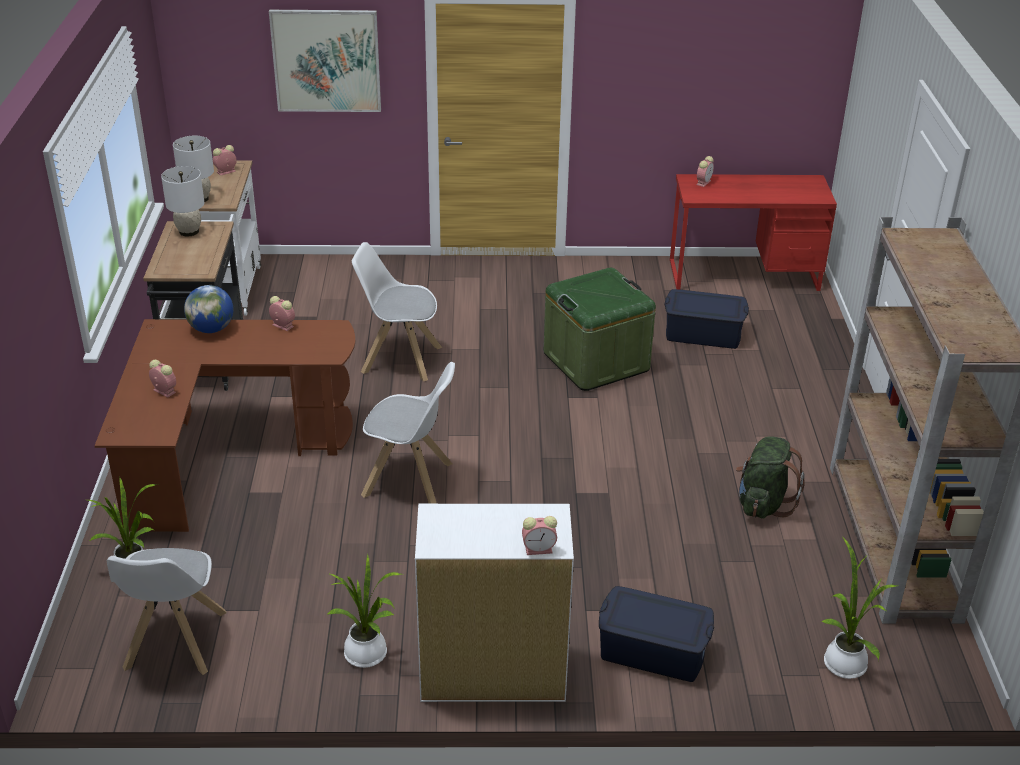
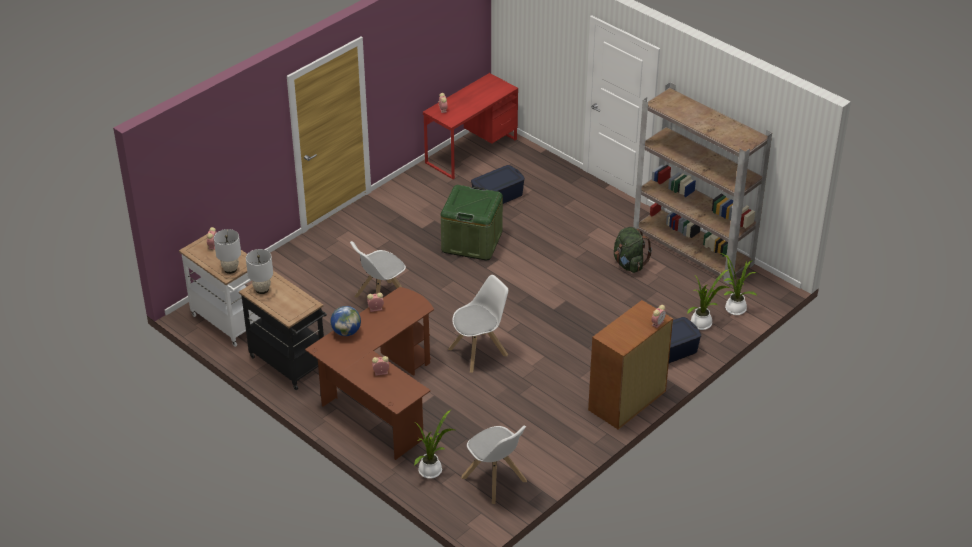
camera: 45 degrees left, 5 degrees up
(326, 60) = (239, 145): picture -> none
(368, 655) = (575, 429): potted plant -> potted plant (703, 323)
(492, 672) = (626, 400): white cabinet -> brown cabinet

